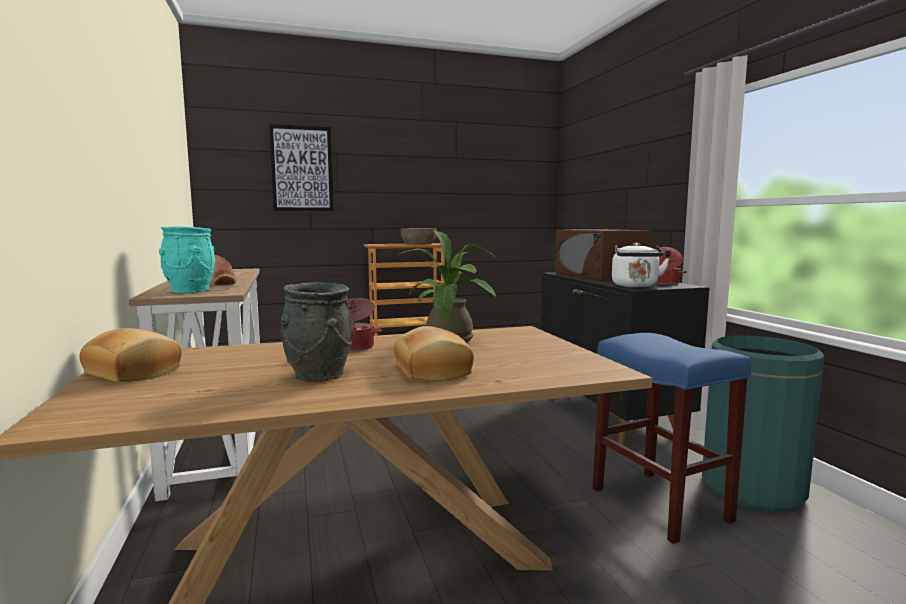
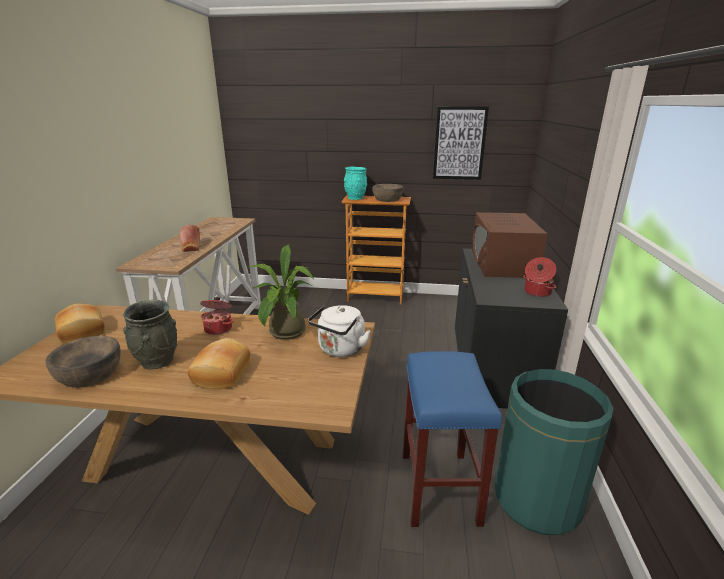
camera: 25 degrees right, 15 degrees up
(190, 291) = (160, 259): turquoise vase -> turquoise vase (355, 198)
(229, 397) = (90, 374): none -> brown bowl
(302, 169) = (299, 133): picture -> picture (459, 143)
(635, 286) = (494, 295): white kettle -> white kettle (340, 350)

